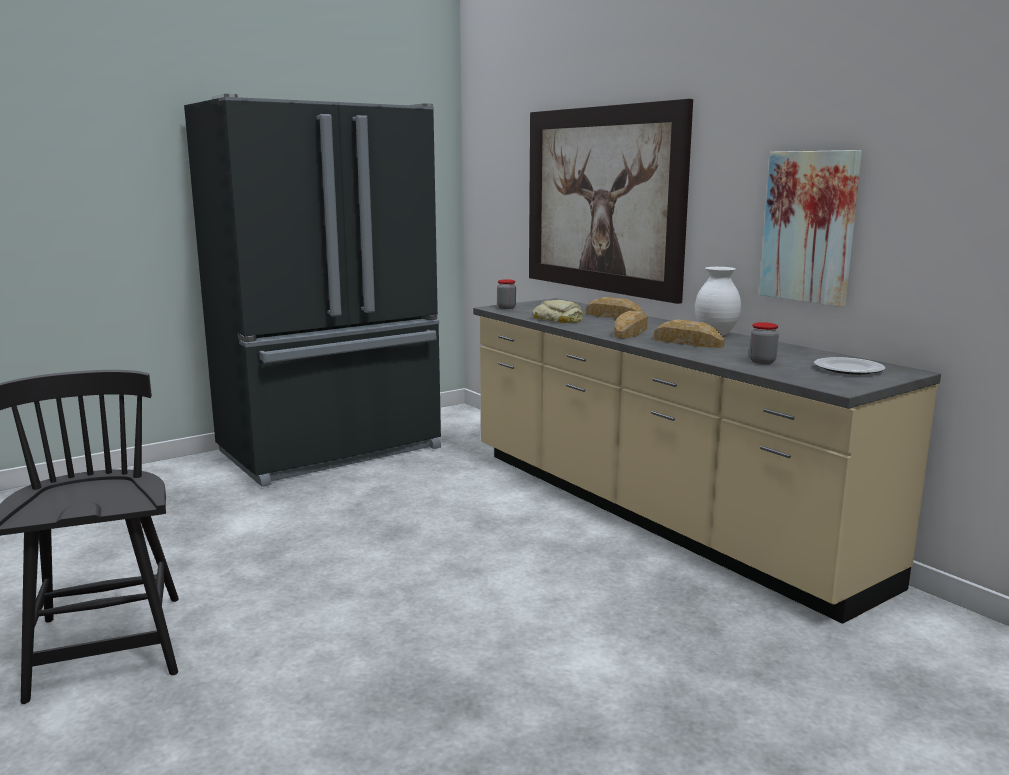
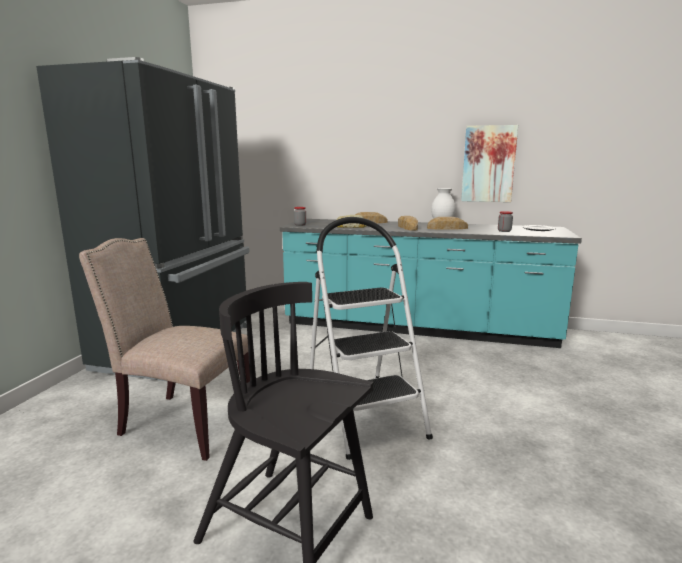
camera: 40 degrees left, 0 degrees up
(202, 525) = (182, 422): none -> beige chair
(358, 586) = (363, 414): none -> step ladder
(602, 200) = (339, 155): picture -> none
(653, 513) = (417, 328): beige counter -> turquoise counter

